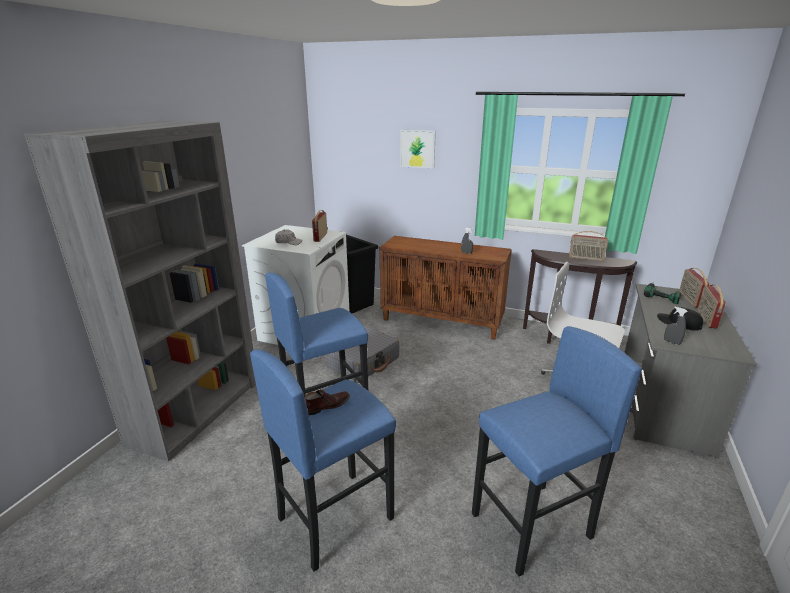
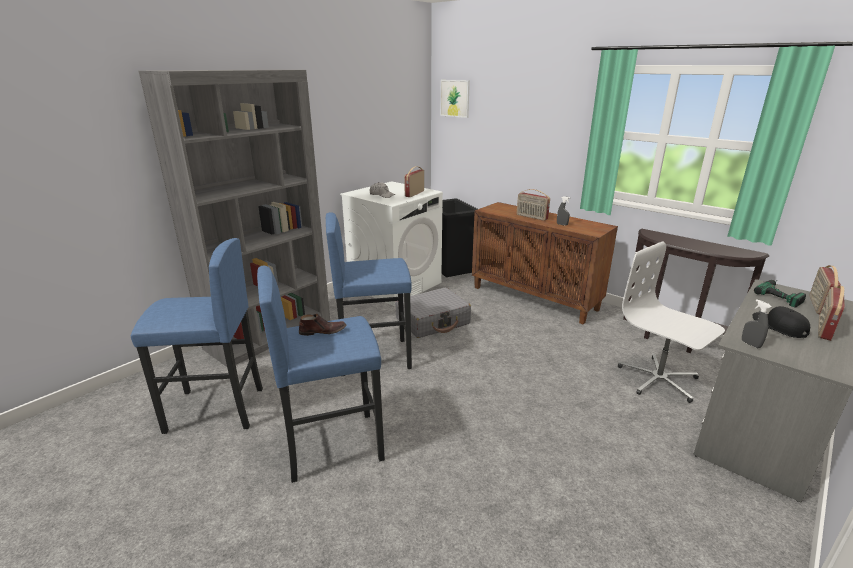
camera: 20 degrees right, 0 degrees up
(417, 149) = (530, 111): picture -> picture (455, 98)
(532, 526) = (518, 506): blue stool -> blue stool (215, 410)
(586, 258) = (700, 244): radio -> radio (531, 217)

